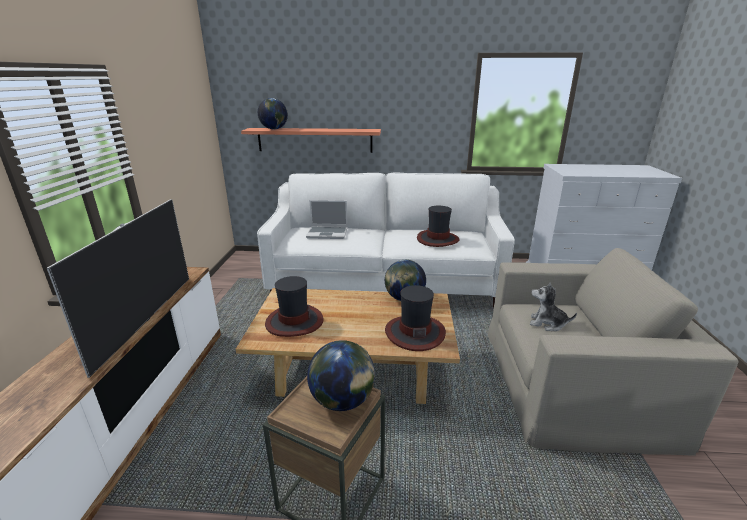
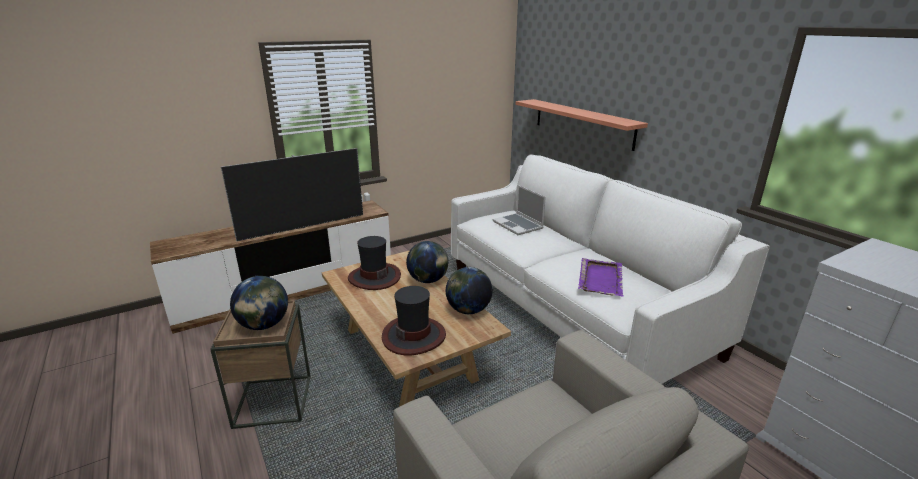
camera: 55 degrees right, 0 degrees up
(274, 129) = (544, 104): globe -> globe (428, 280)
(437, 239) = (601, 278): hat -> purple tray
(547, 323) = (531, 421): plush toy -> none

